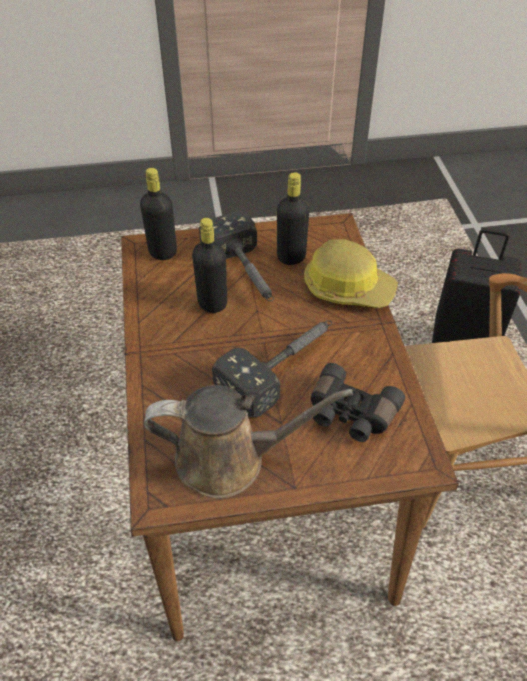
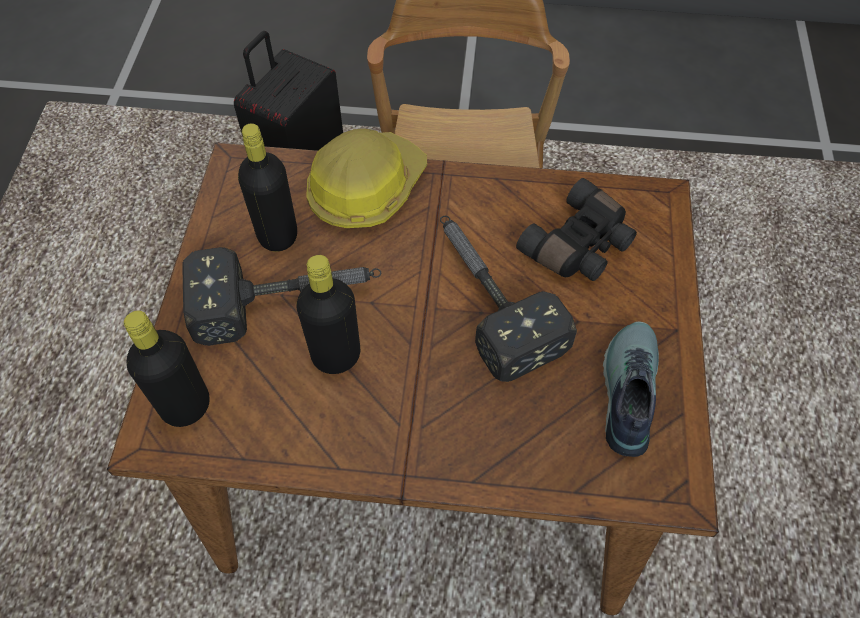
camera: 75 degrees left, 10 degrees up
(229, 459) = (626, 391): brown watering can -> shoe

